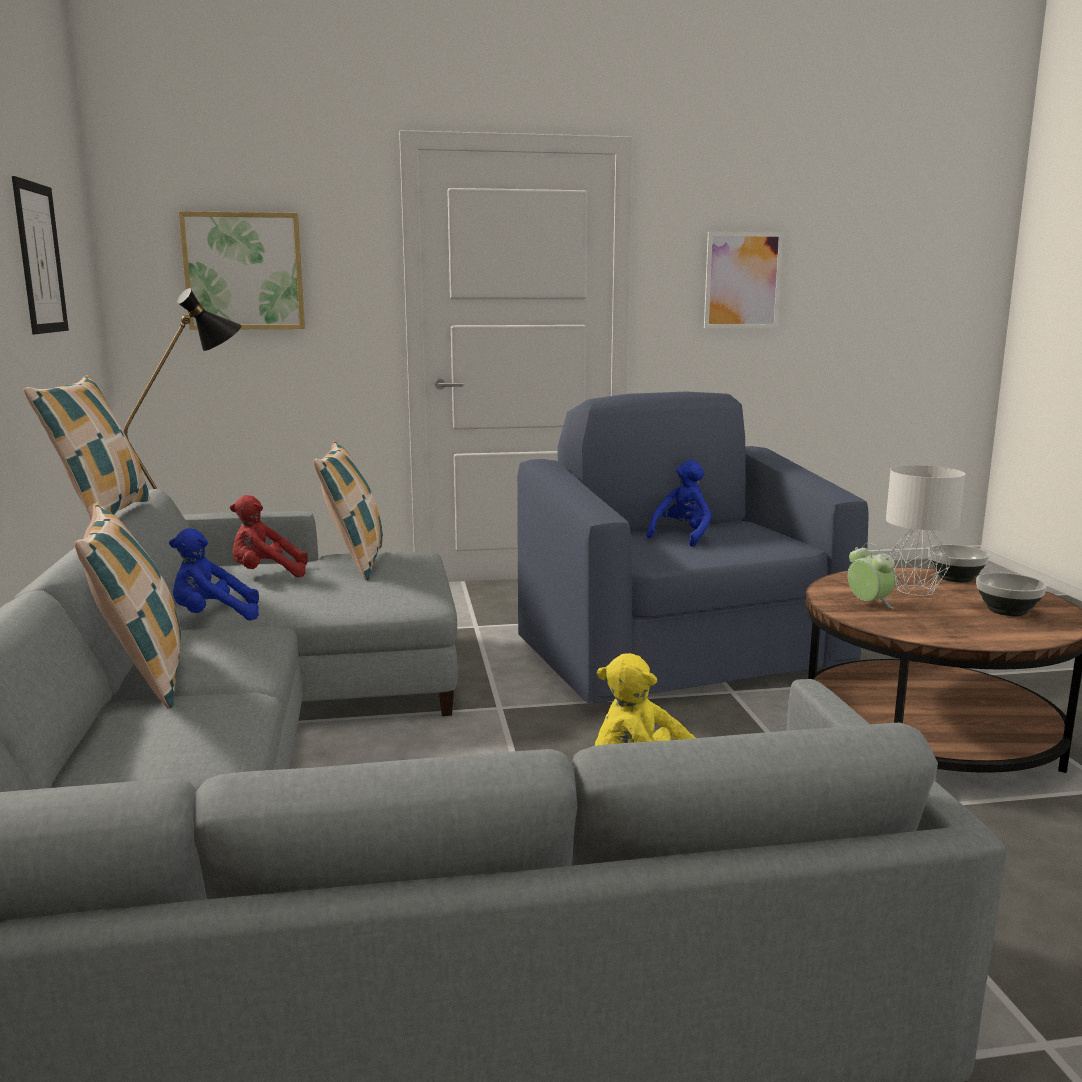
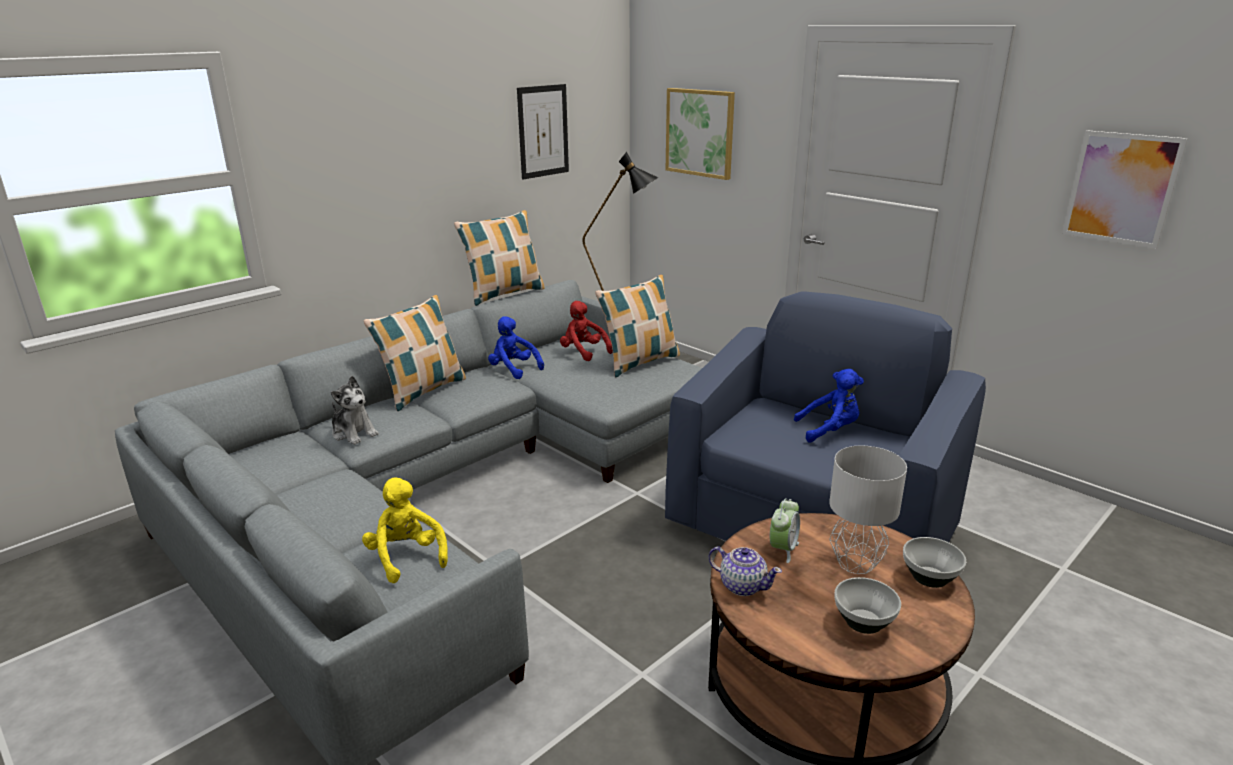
camera: 55 degrees right, 10 degrees up
(173, 755) = (354, 433): none -> plush toy
(918, 631) = (742, 585): none -> teapot

